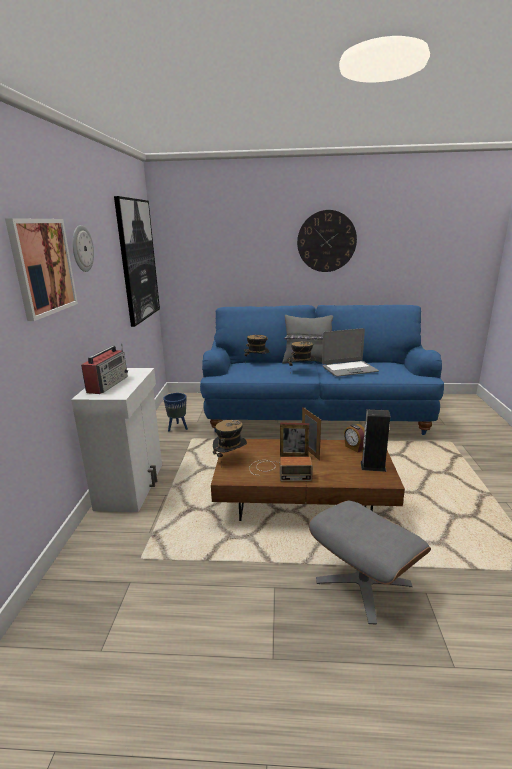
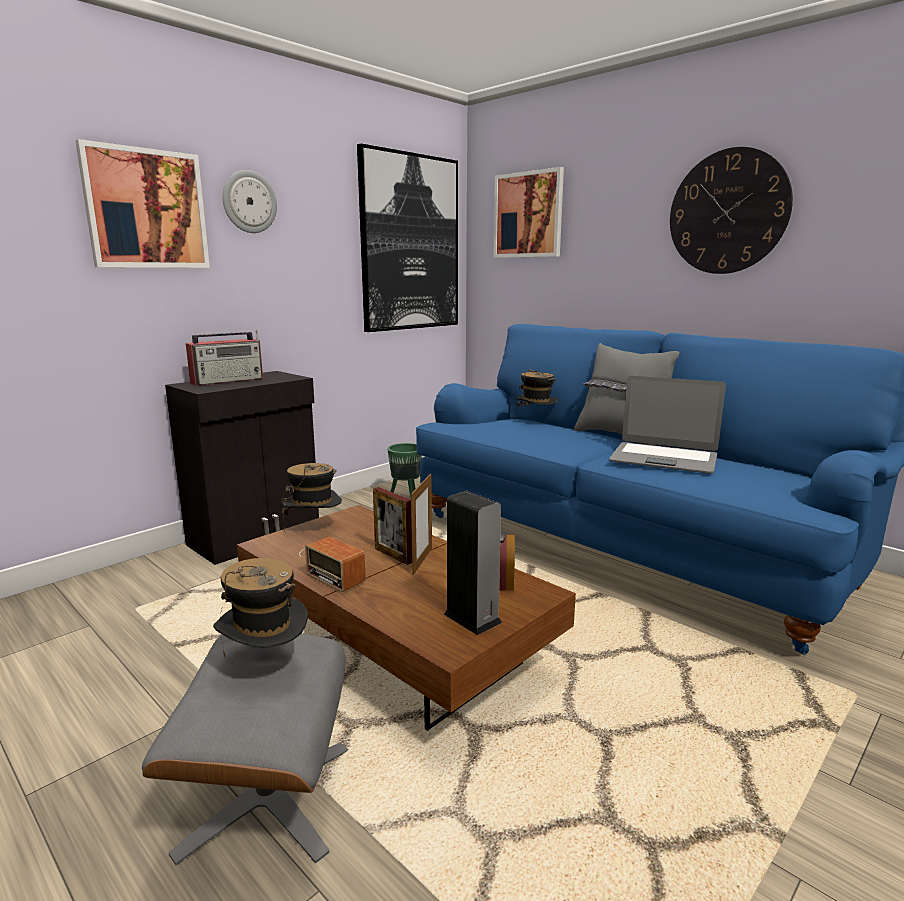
camera: 40 degrees right, 5 degrees down
(132, 485) = (256, 537): white cabinet -> black cabinet
(178, 428) = (406, 497): blue planter -> green planter
(203, 238) = (528, 215): none -> picture
(301, 371) = (572, 444): hat -> hat (265, 663)

